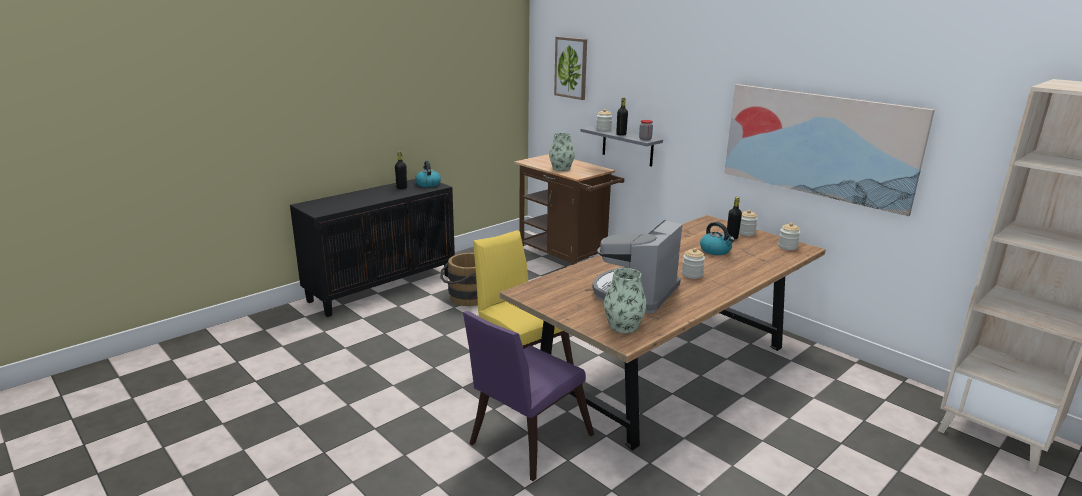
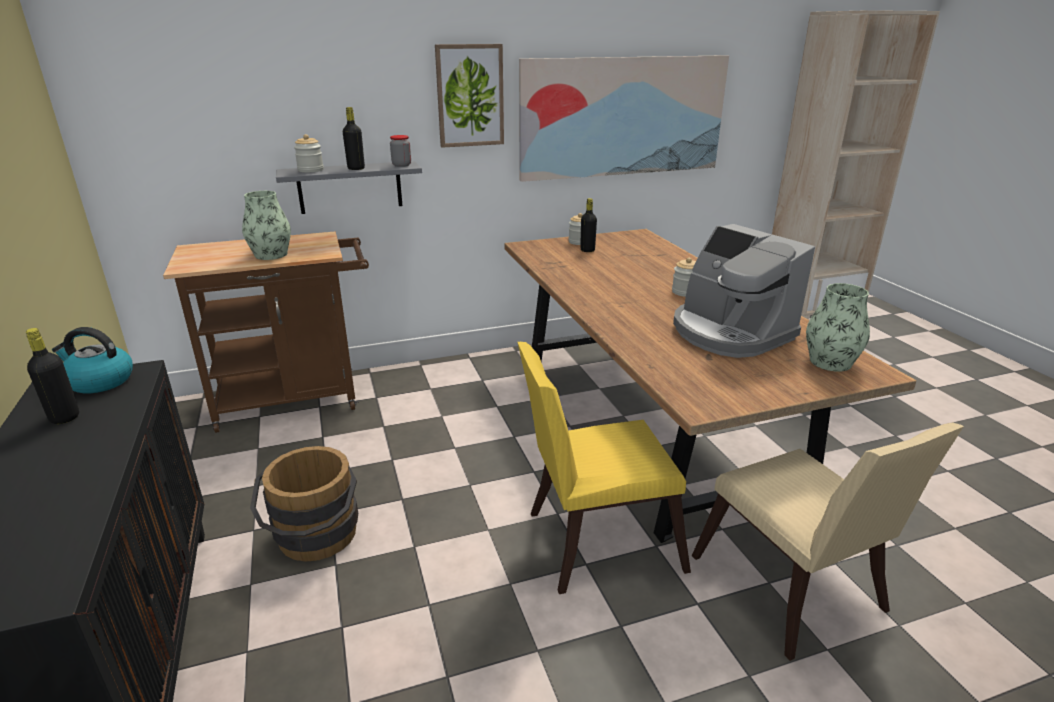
camera: 65 degrees left, 5 degrees up
(525, 442) = (792, 593): purple chair -> beige chair
(571, 68) = (184, 74): picture -> picture (470, 96)
(715, 251) = (620, 265): kettle -> none
(787, 247) = (631, 238): jar -> none

